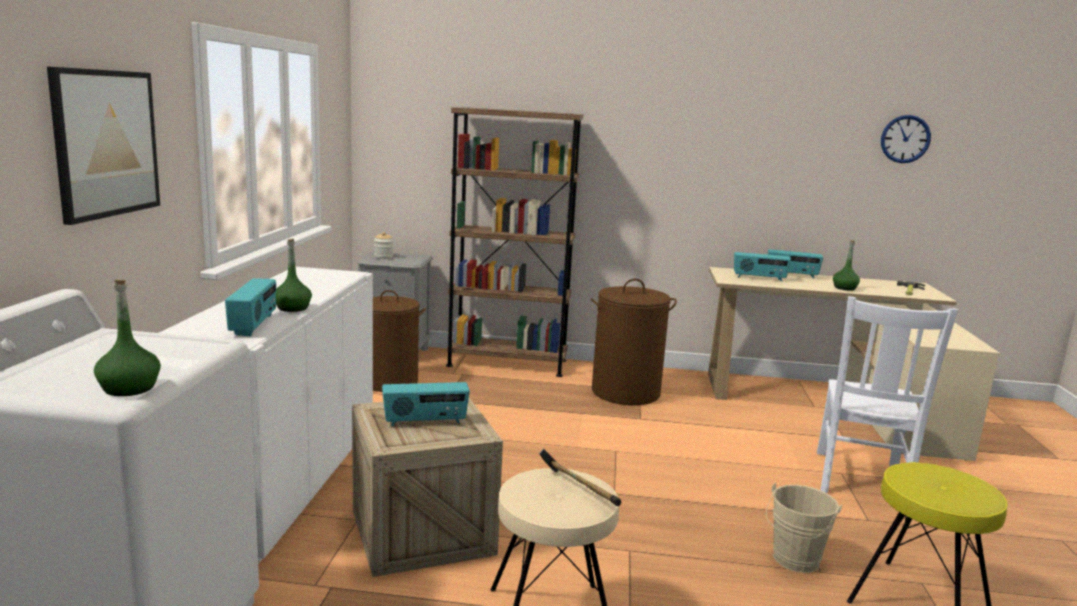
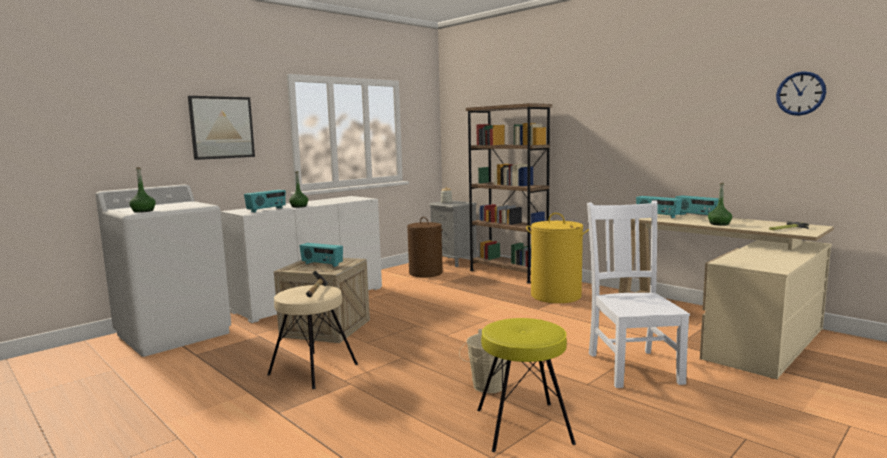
camera: 40 degrees right, 5 degrees down
(625, 392) = (556, 296): brown laundry basket -> yellow laundry basket
(860, 480) = (632, 366): white chair -> white chair turned 120 degrees clockwise

